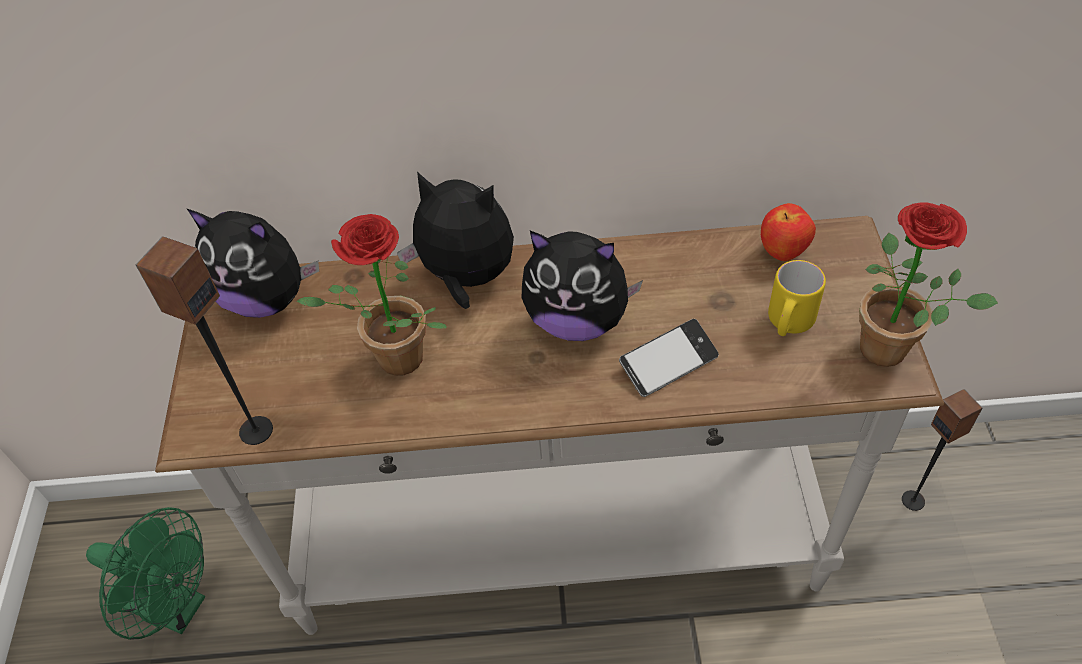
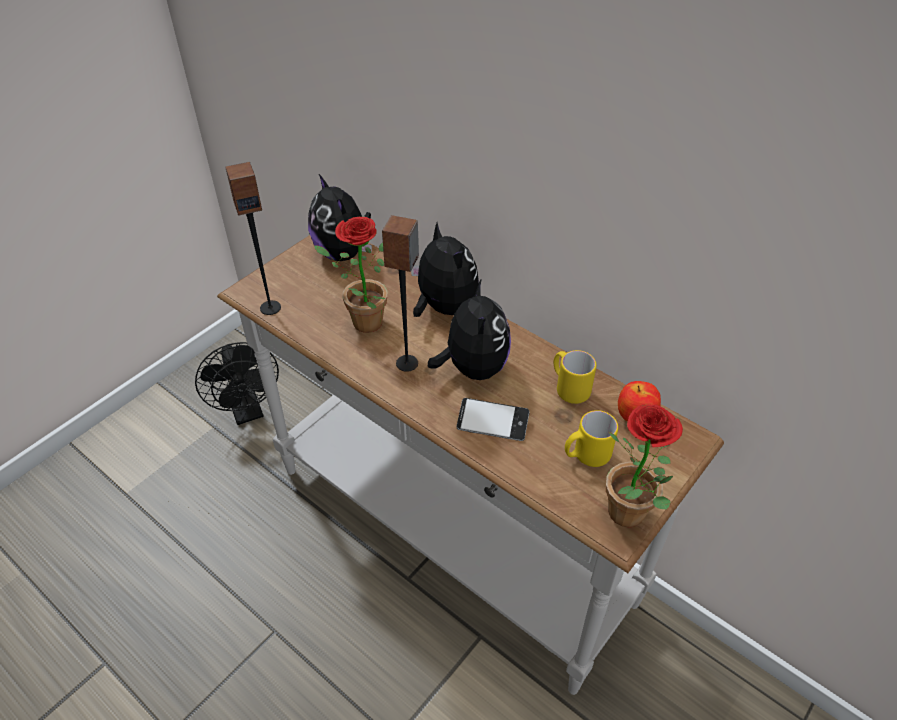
camera: 40 degrees right, 5 degrees down
(177, 607) = (248, 411): green fan -> black fan
(577, 320) = (472, 367): plush toy -> plush toy turned 150 degrees counterclockwise
(693, 269) = (568, 388): none -> yellow mug
(913, 500) = (697, 701): speaker -> speaker (407, 363)

